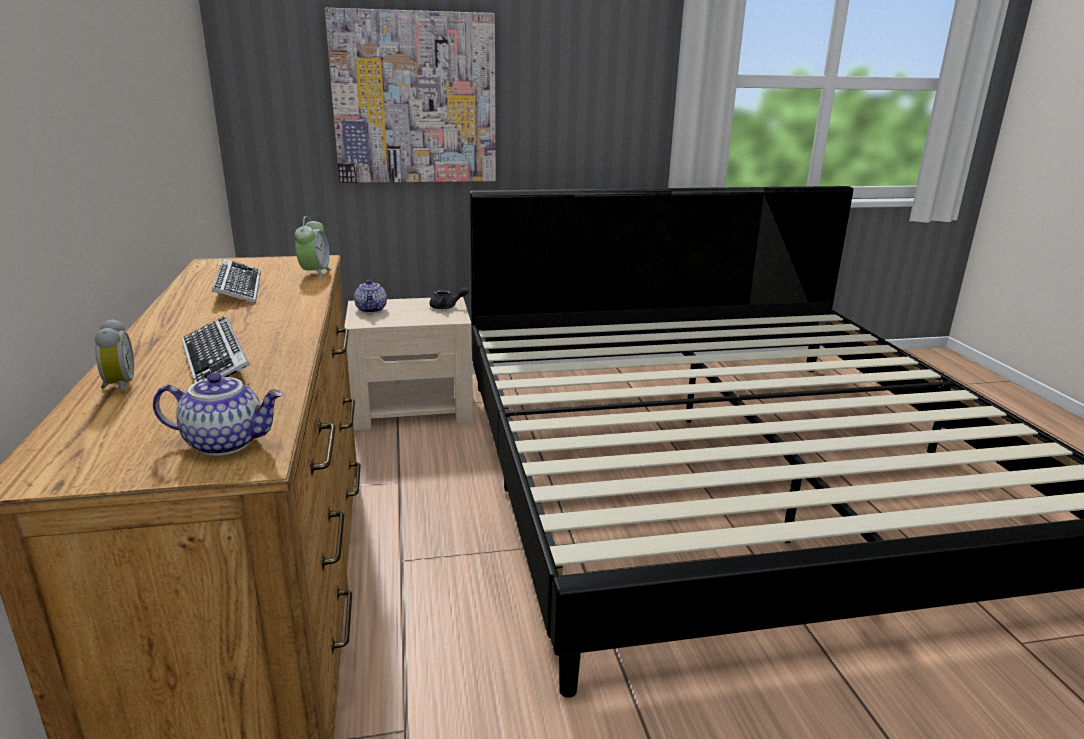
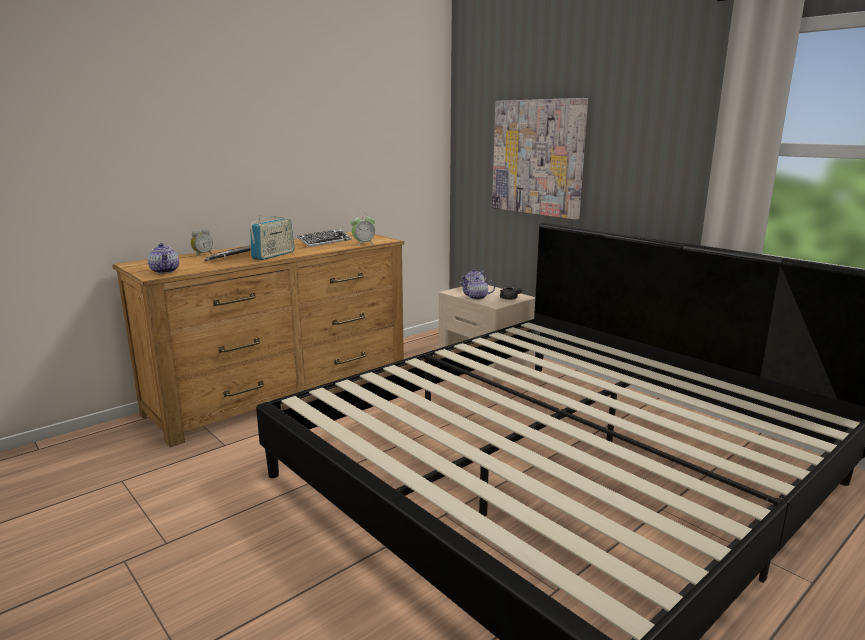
camera: 60 degrees right, 5 degrees down
(273, 334) = (273, 255): none -> radio
(412, 319) = (476, 298): none -> teapot

